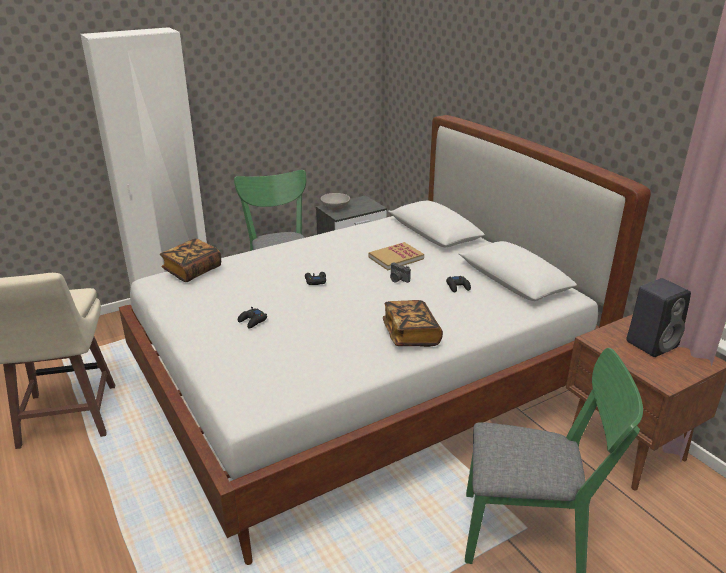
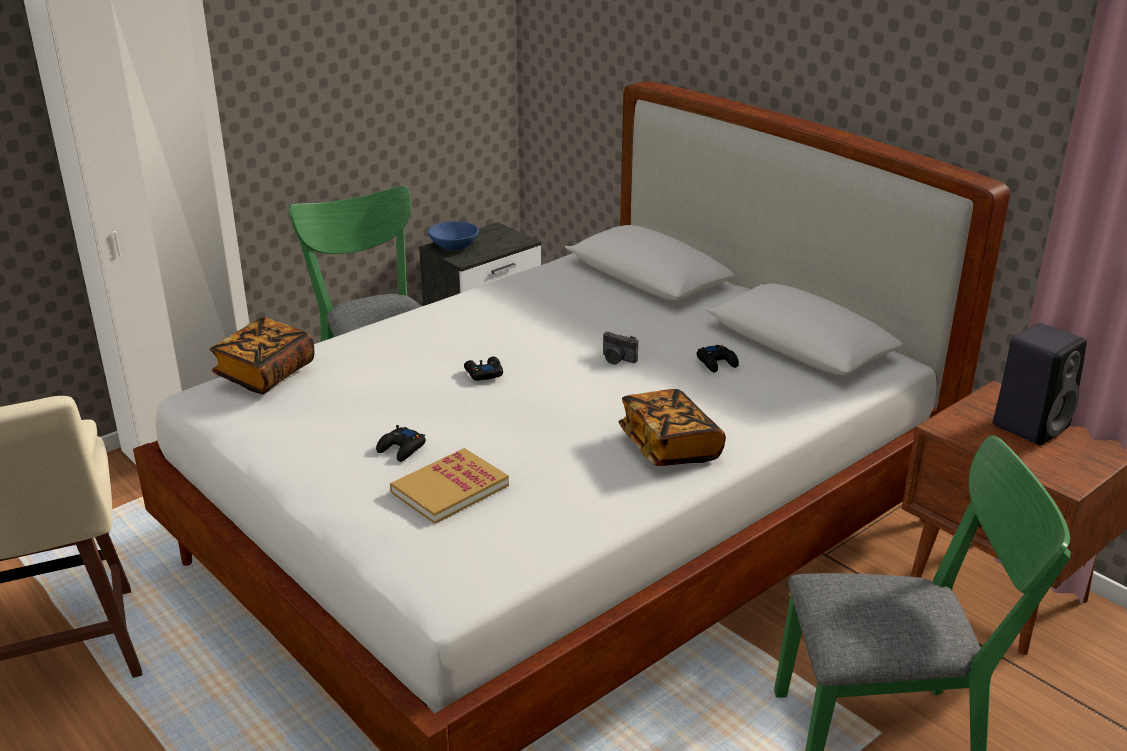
camera: 10 degrees left, 0 degrees up
(335, 207) = (453, 247): grey bowl -> blue bowl
(396, 258) = (601, 324): book -> book (450, 489)

